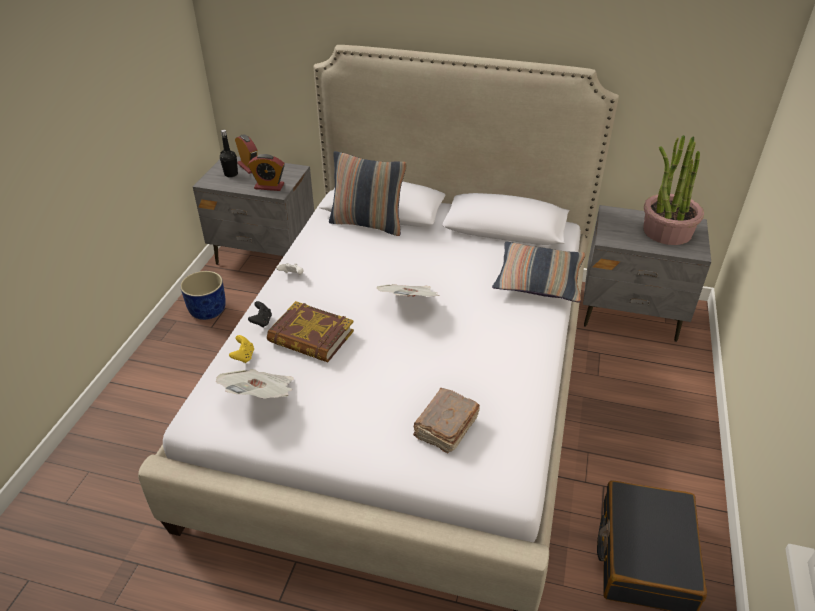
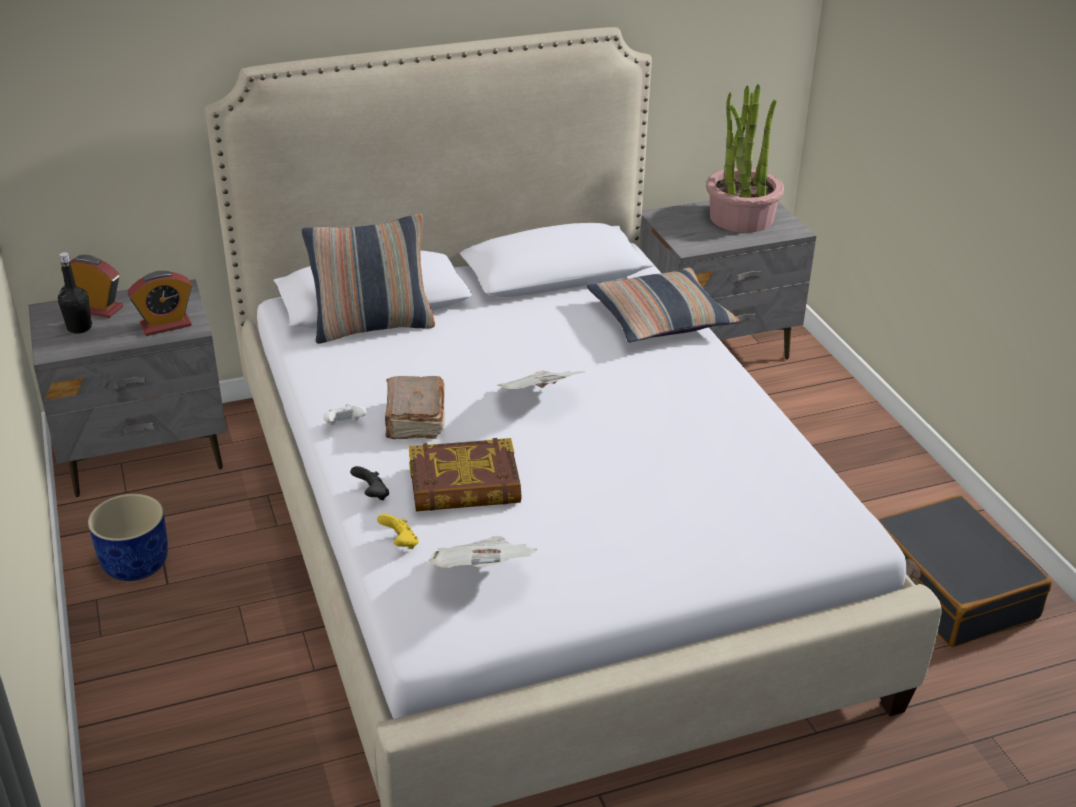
camera: 35 degrees left, 5 degrees down
(445, 428) = (730, 511): brown book -> brown book (414, 420)

